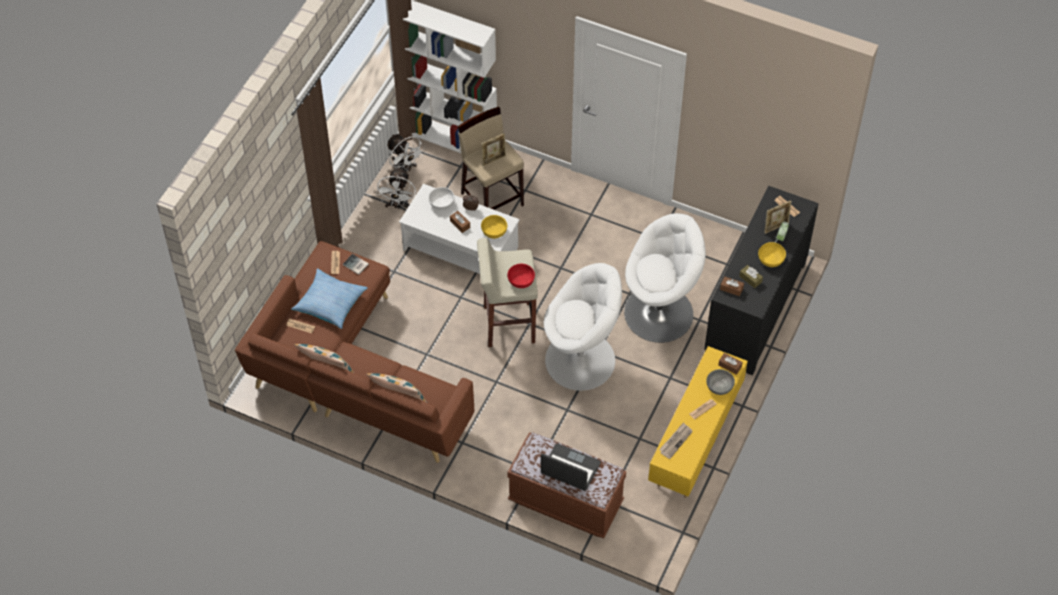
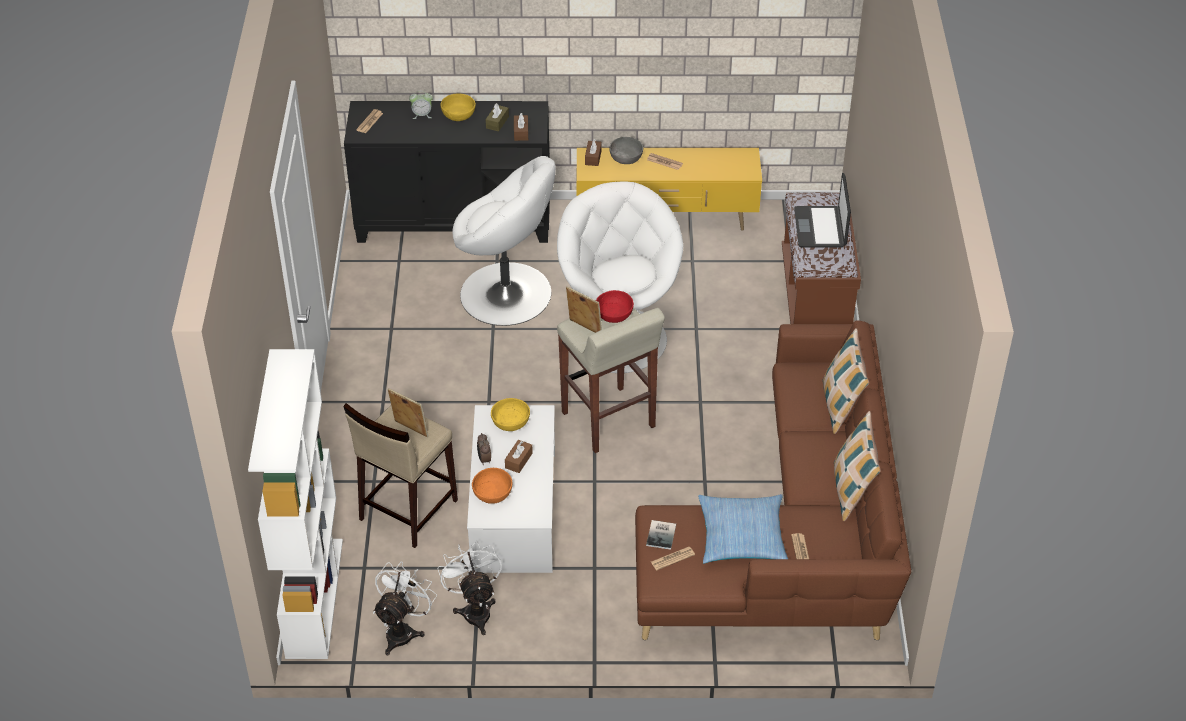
camera: 115 degrees left, 10 degrees down
(399, 206) = (475, 609): white fan -> white fan turned 90 degrees counterclockwise
(441, 203) = (492, 493): white bowl -> orange bowl
(660, 313) = (507, 294): white armchair -> white armchair turned 150 degrees clockwise
(675, 441) = (720, 170): newspaper -> none
(776, 227) = (407, 122): picture frame -> picture frame (584, 328)

